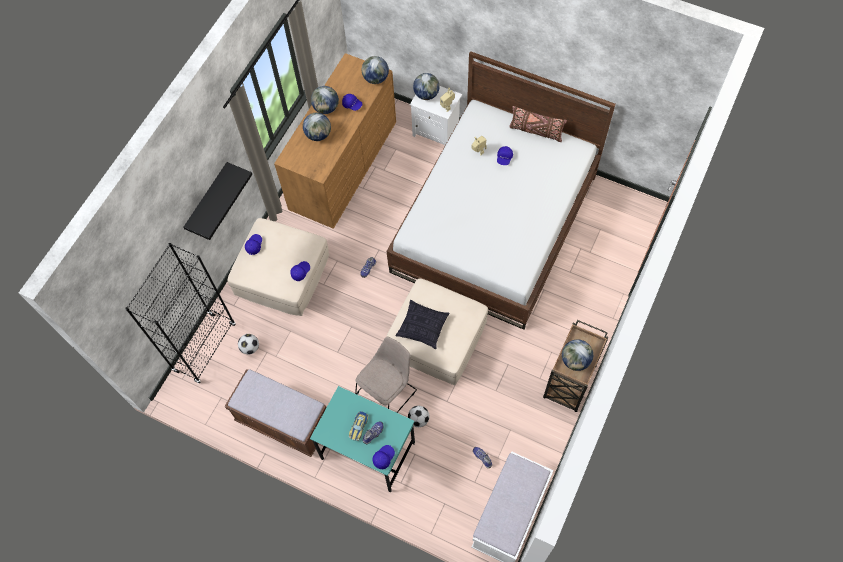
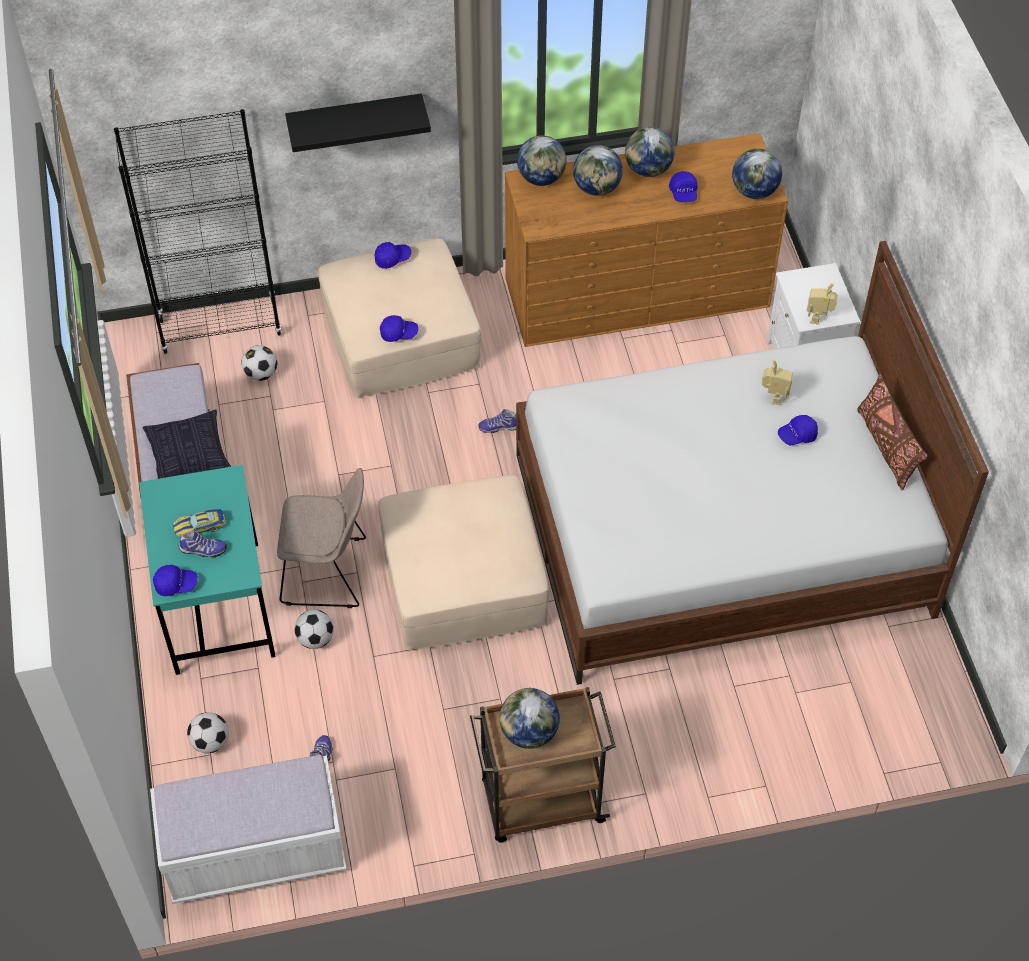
camera: 50 degrees right, 10 degrees down
(423, 327) = (439, 527): pillow -> pillow (189, 456)
(426, 94) = (813, 281): globe -> globe (541, 178)
(438, 499) = (210, 742): none -> football

